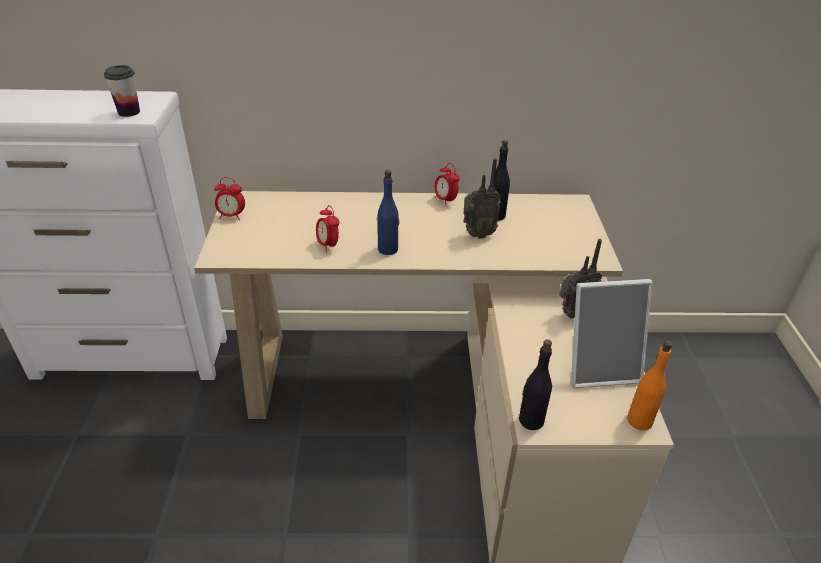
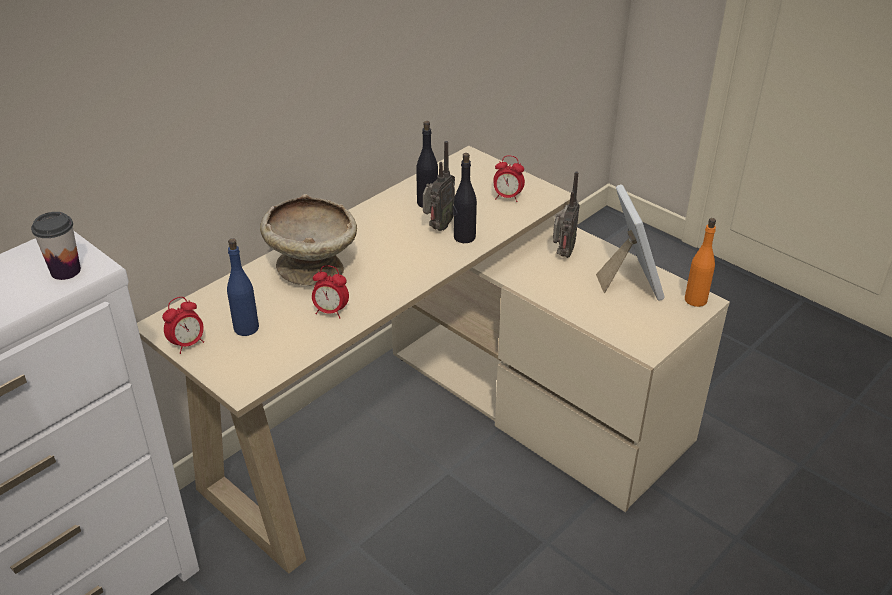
camera: 45 degrees left, 0 degrees up
(360, 214) = (313, 268): none -> beige bowl
(388, 249) = (387, 282): blue bottle -> blue bottle (246, 328)
(445, 200) = (366, 213): alarm clock -> alarm clock (507, 197)
(531, 420) = (639, 346): black bottle -> black bottle (464, 237)
(599, 367) = (629, 281): picture frame -> picture frame turned 45 degrees counterclockwise

